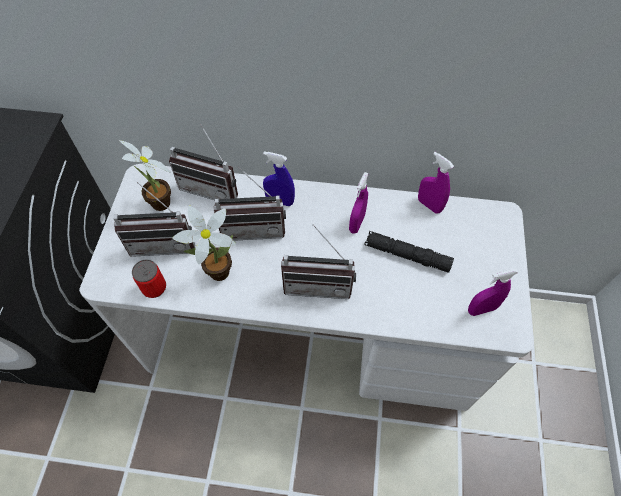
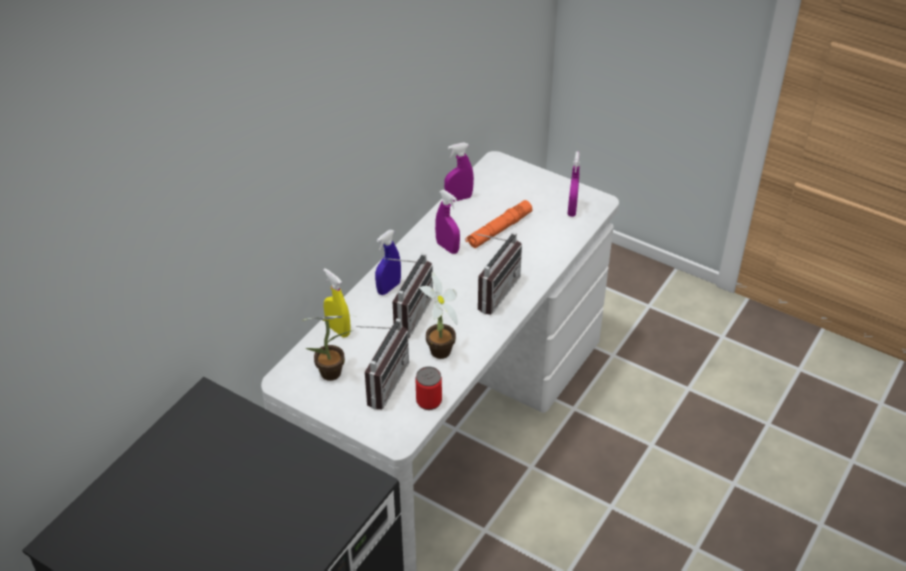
camera: 65 degrees left, 15 degrees down
(212, 187) = (338, 330): radio -> yellow spray bottle
(407, 255) = (499, 230): black flashlight -> orange flashlight

